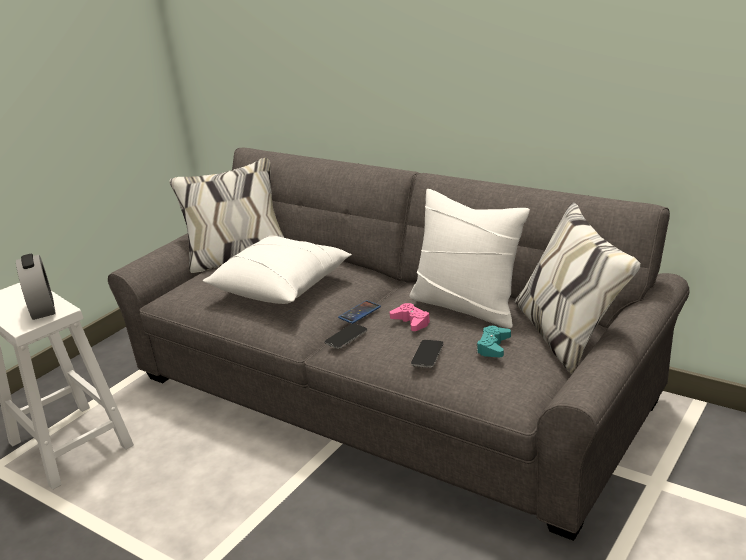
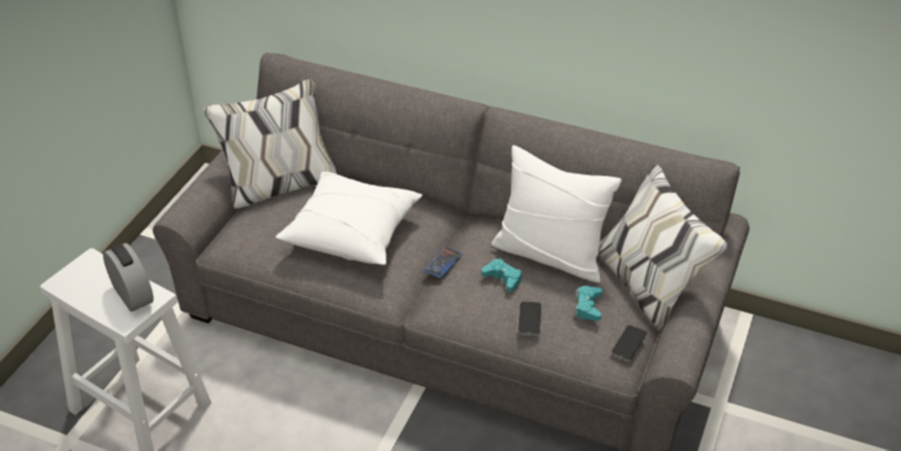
camera: 15 degrees left, 15 degrees up
(346, 337) = (442, 297): phone -> phone (629, 344)
(411, 322) = (503, 278): pink game controller -> turquoise game controller

